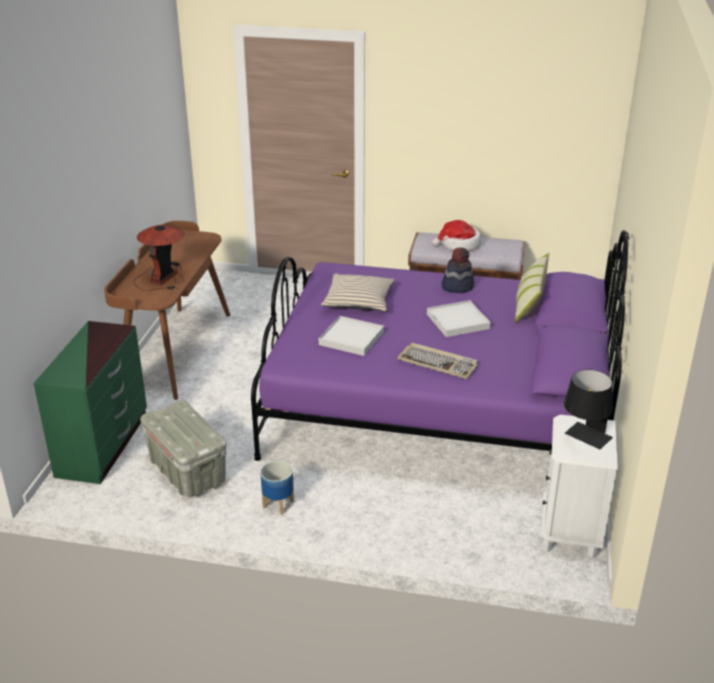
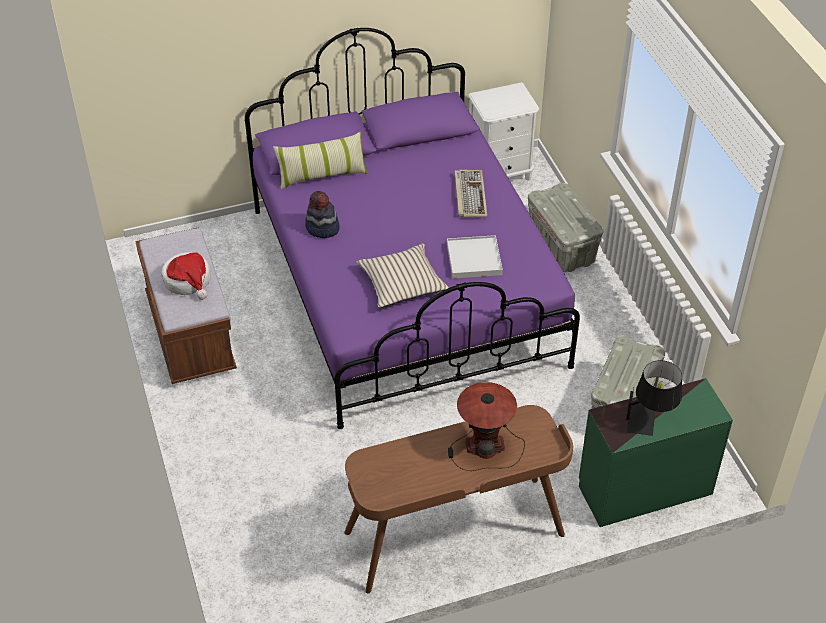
camera: 120 degrees left, 15 degrees up
(278, 504) = (608, 329): planter -> none
(414, 525) = (562, 247): none -> grey storage box
(458, 321) = (390, 206): white tray -> none
(584, 439) = (506, 101): black table lamp -> black table lamp (650, 420)

